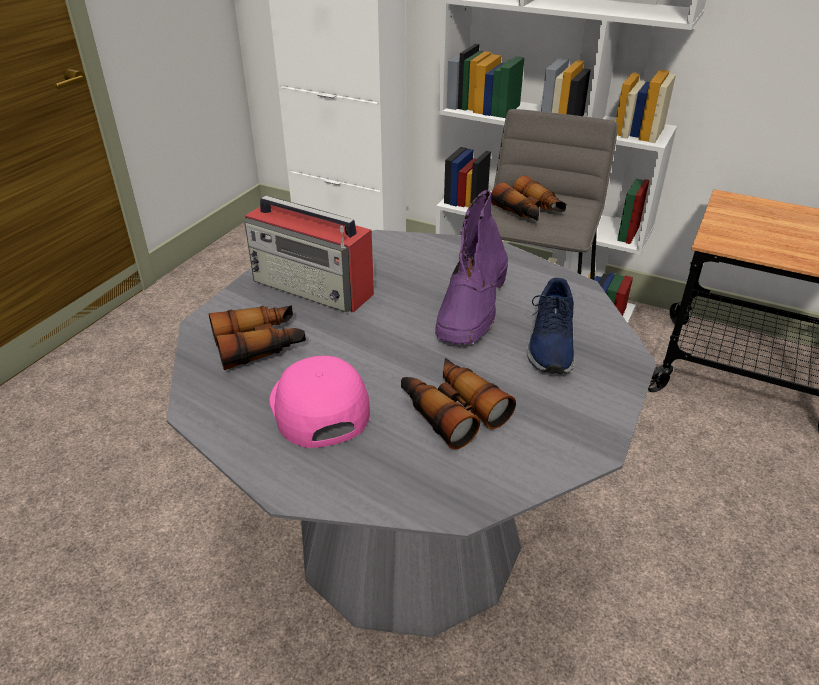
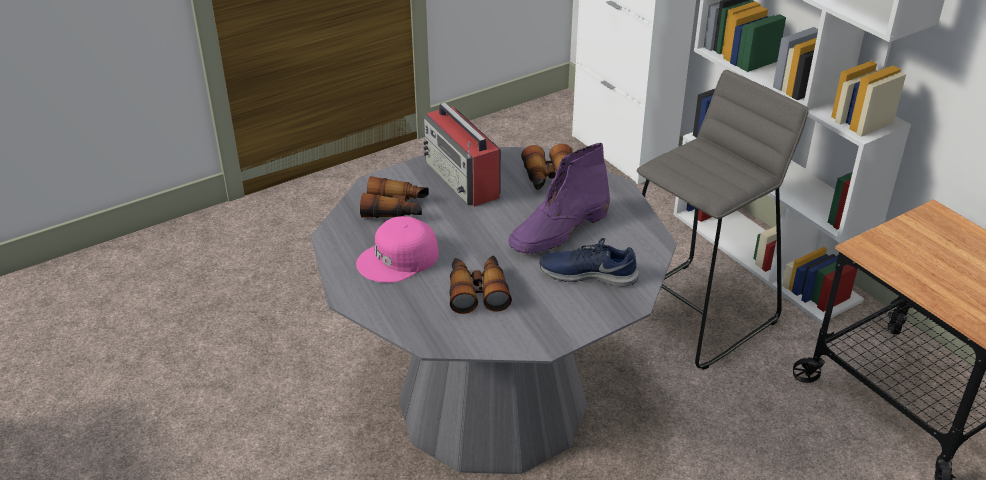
camera: 30 degrees right, 0 degrees up
(317, 407) = (399, 259): pink cap -> pink cap turned 135 degrees counterclockwise
(529, 212) = (697, 169): binoculars -> binoculars (550, 179)
(550, 343) = (588, 273): blue shoe -> blue shoe turned 60 degrees clockwise

